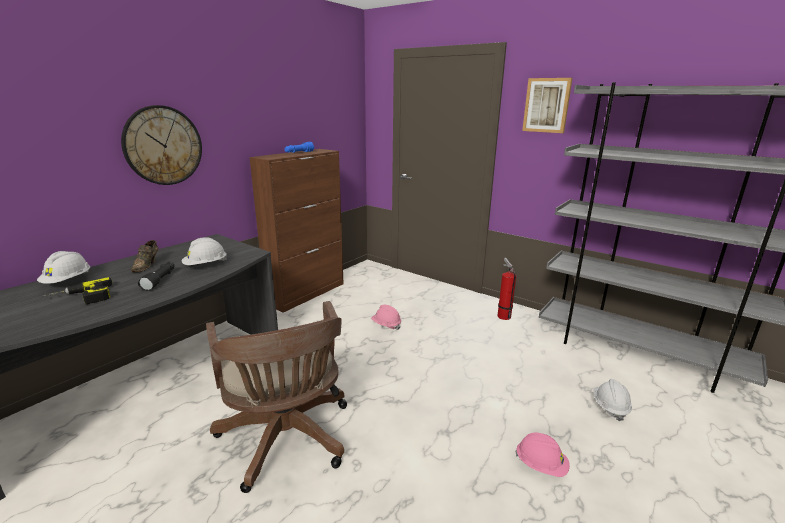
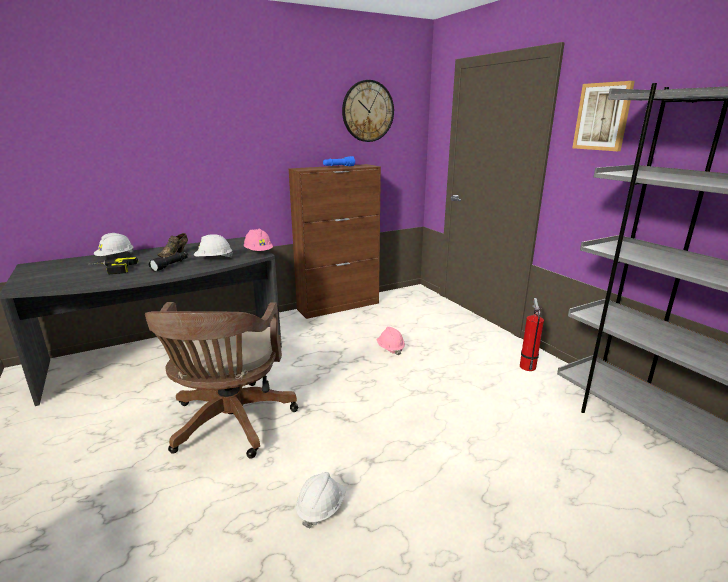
camera: 25 degrees right, 0 degrees up
(163, 145) = (207, 154): wall clock -> wall clock (368, 111)
(541, 465) = (444, 524): pink hard hat -> pink hard hat (259, 252)
(610, 407) = (583, 495): white hard hat -> white hard hat (321, 508)

